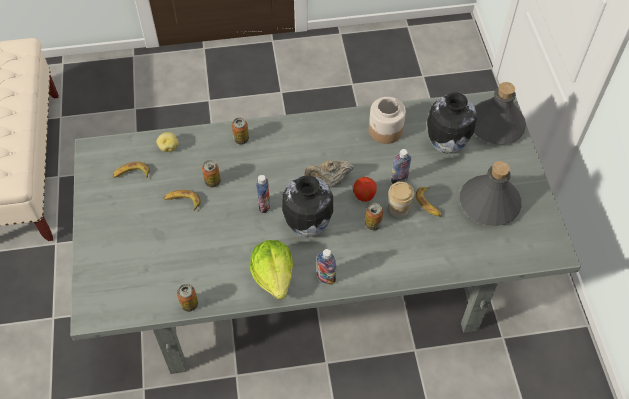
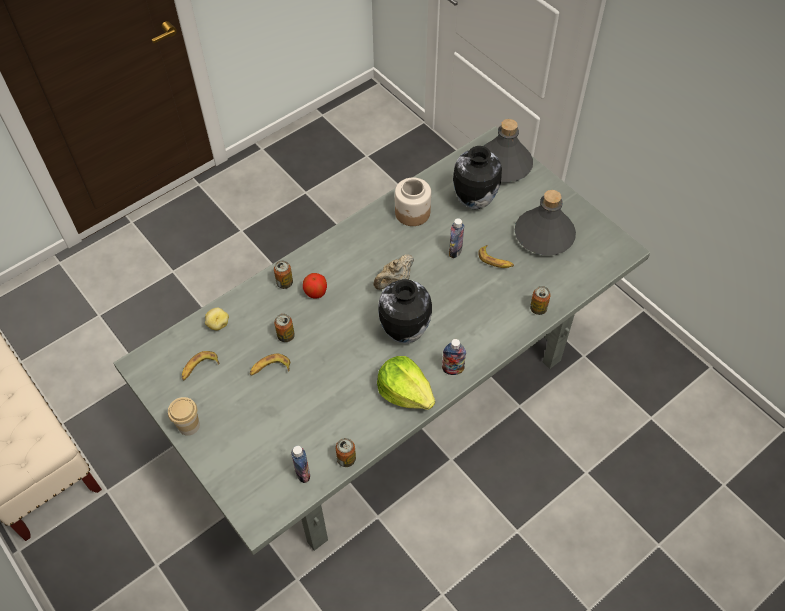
camera: 30 degrees left, 0 degrees up
(264, 205) = (351, 333): bottle -> bottle (303, 473)
(364, 195) = (434, 280): apple -> apple (315, 292)
(373, 224) = (460, 301): can -> can (538, 308)
(398, 209) = (472, 277): cup -> cup (189, 425)

